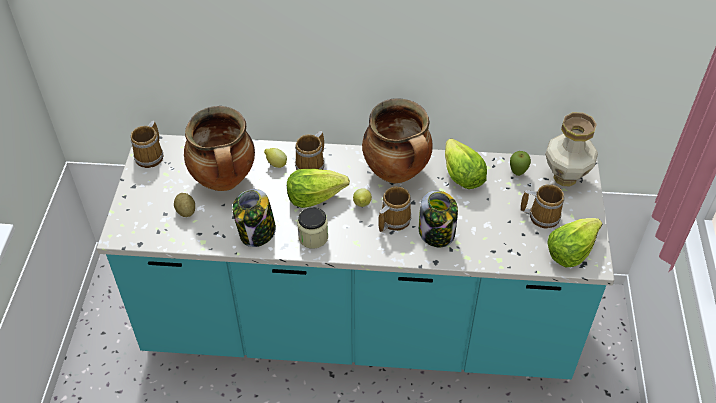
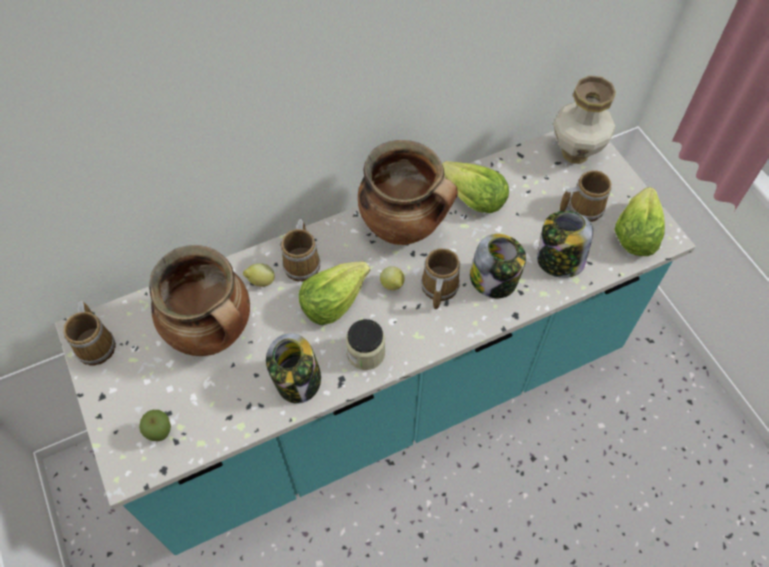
camera: 30 degrees left, 10 degrees up
(186, 211) = (192, 396): potato -> none
(495, 242) = (559, 261): none -> jar
(517, 173) = (526, 169): apple -> apple (161, 434)

